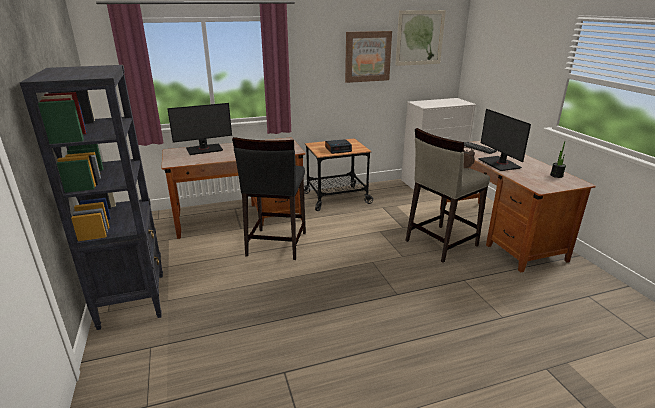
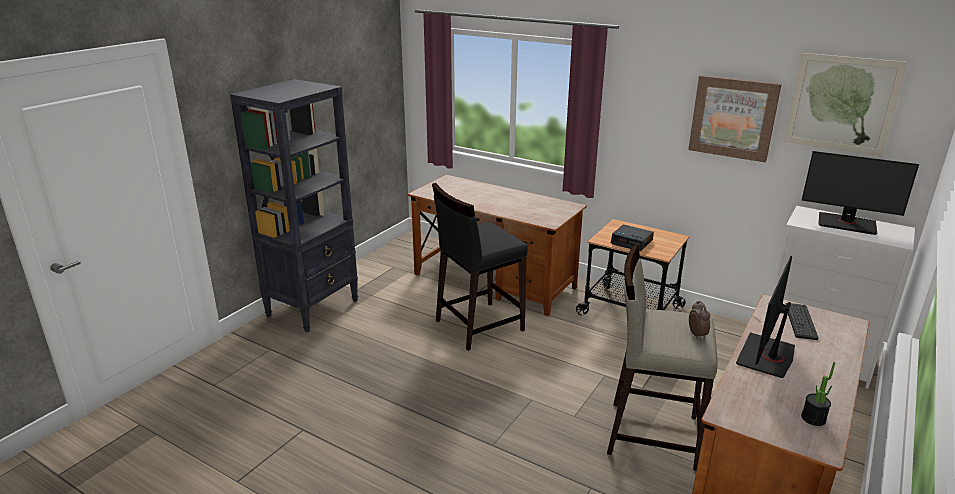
camera: 50 degrees right, 0 degrees up
(204, 149) = (475, 187): monitor -> monitor (846, 223)

